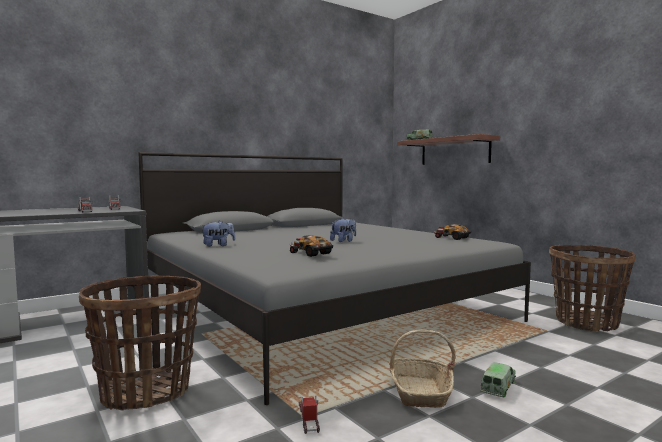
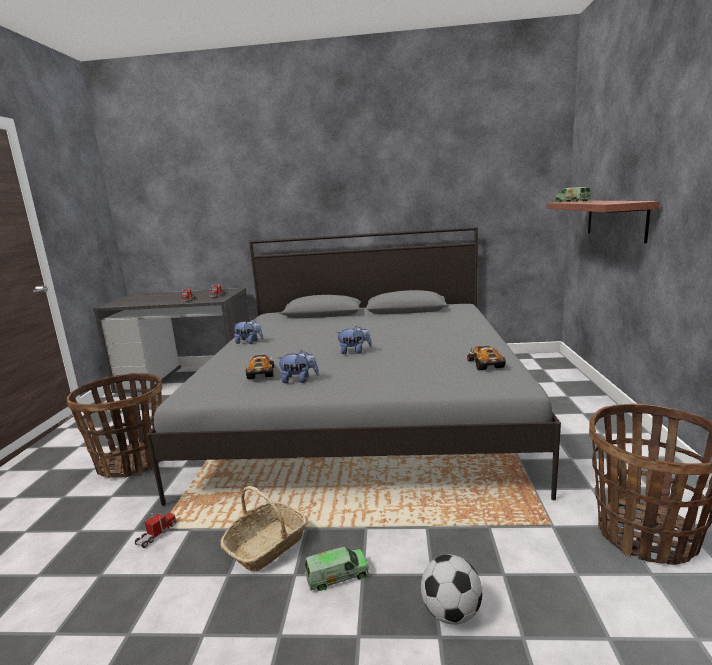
camera: 40 degrees right, 10 degrees up
(354, 254) = (299, 380): none -> plush toy
(583, 377) = (451, 613): none -> football

